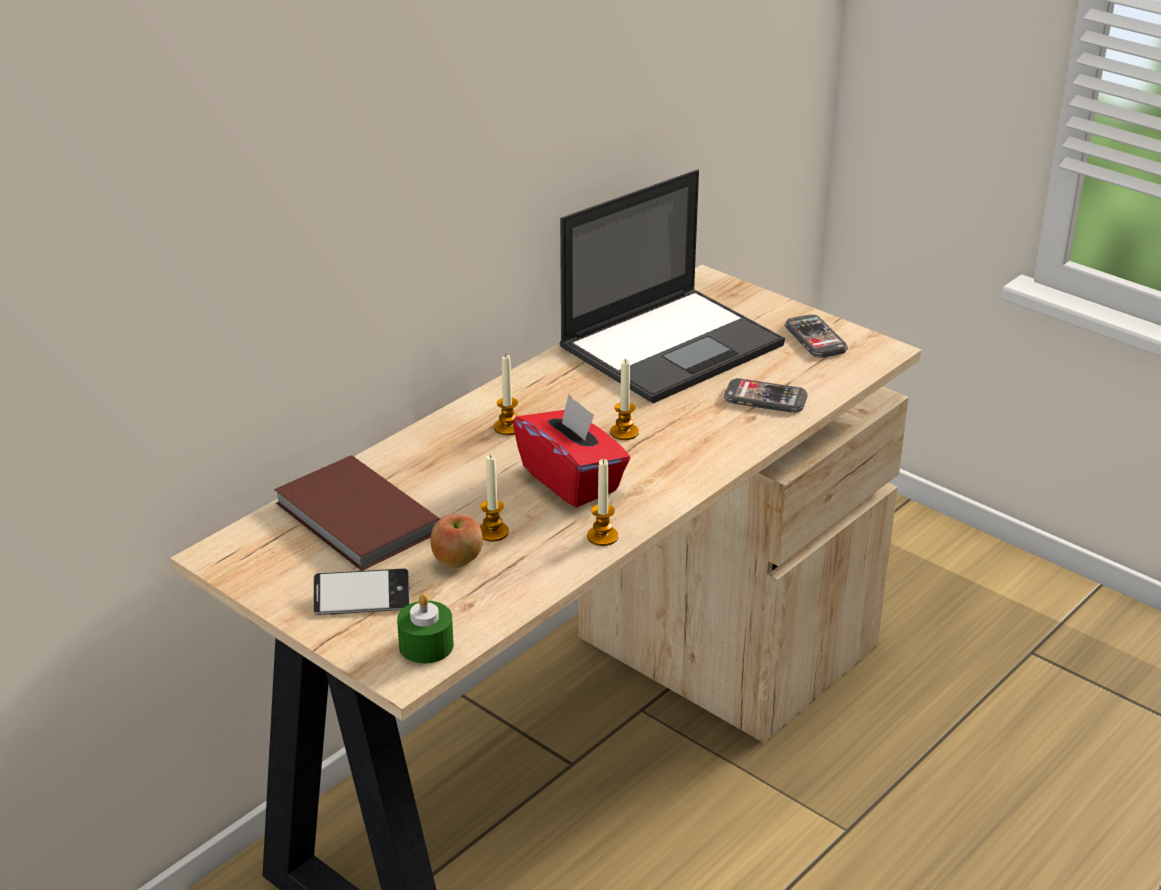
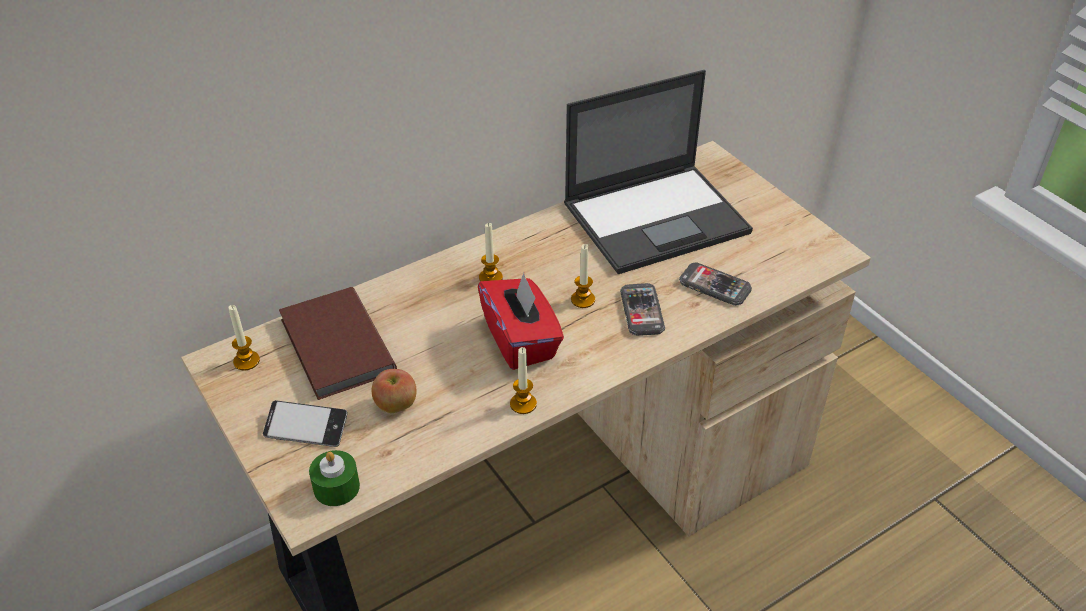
camera: 15 degrees right, 10 degrees up
(493, 532) = (436, 381): candle -> candle (246, 361)
(815, 339) = (781, 231): phone -> phone (642, 311)

